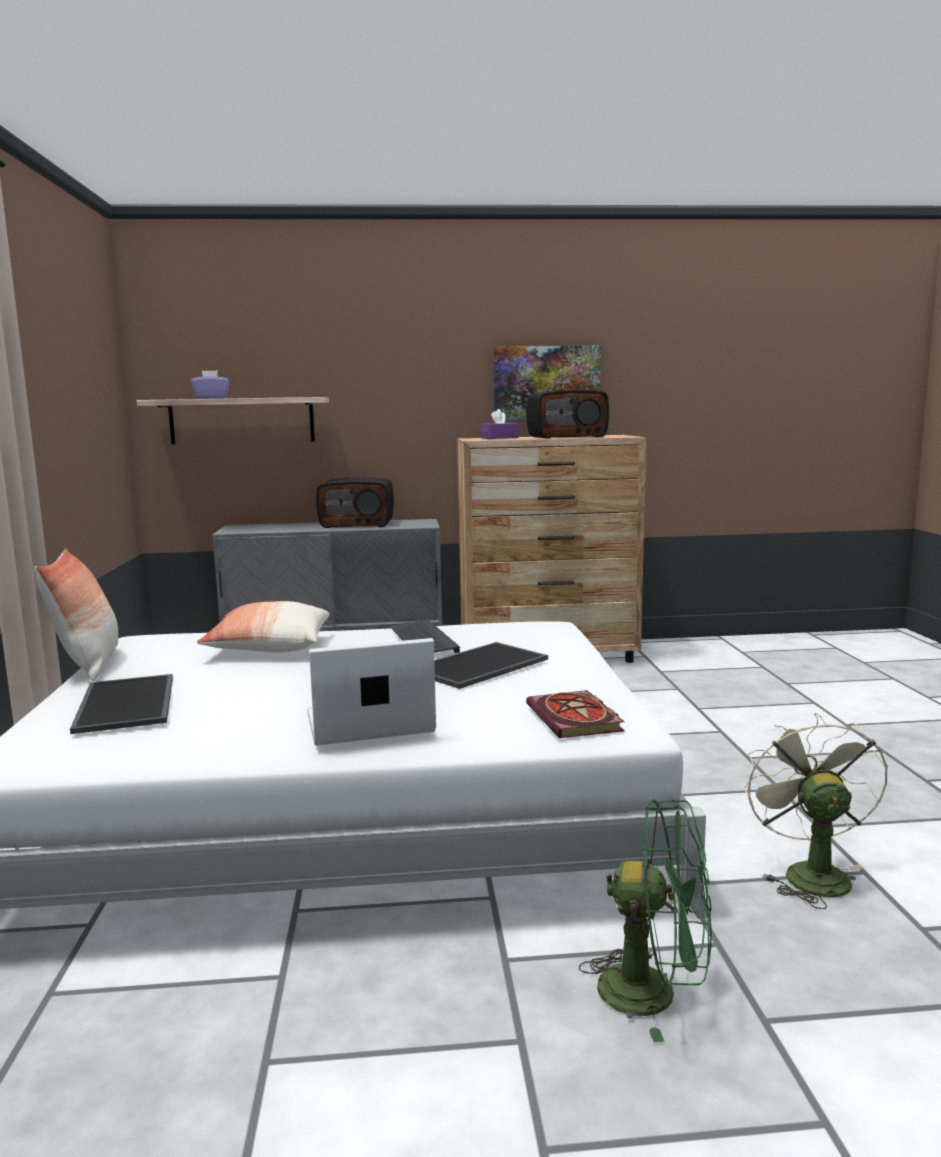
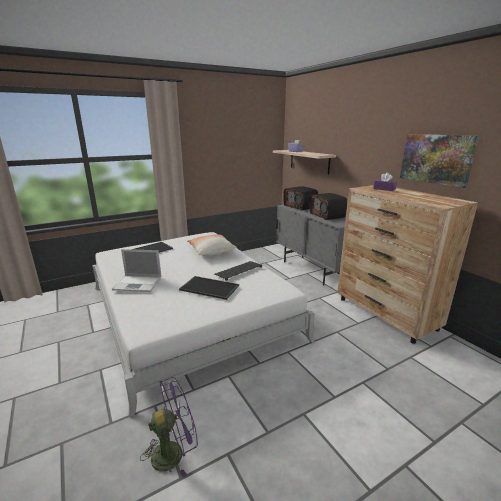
camera: 65 degrees right, 10 degrees up
(89, 665) = (180, 237): pillow -> none
(367, 724) = (138, 283): laptop -> laptop turned 135 degrees clockwise
(566, 437) = (418, 196): radio -> radio (300, 206)
(576, 719) = (153, 319): book -> none
(654, 992) = (80, 409): green fan -> none
(809, 873) = (174, 452): beige fan -> purple fan

